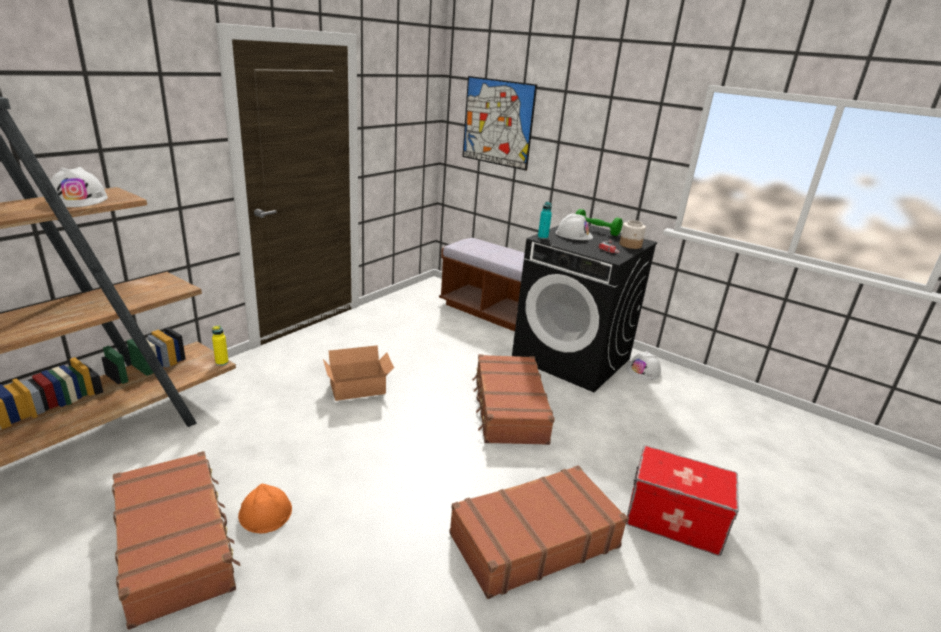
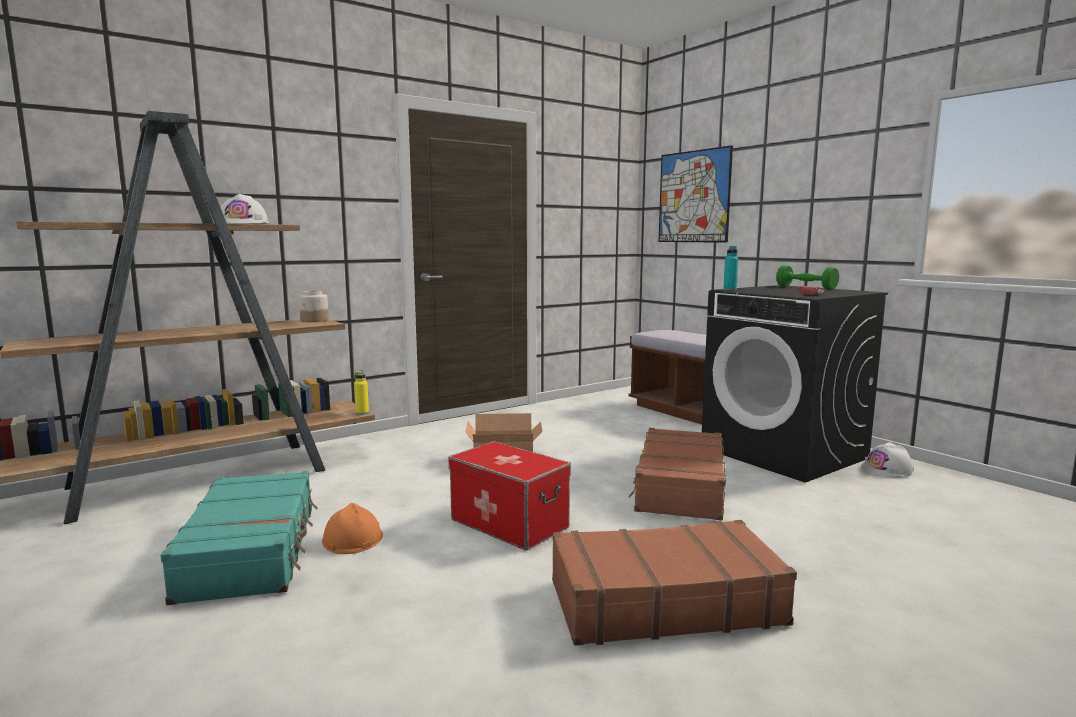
camera: 20 degrees right, 15 degrees down
(176, 544) = (252, 551): brown suitcase -> turquoise suitcase
(574, 234) = (772, 289): white hard hat -> none
(630, 245) = (846, 293): jar -> jar (314, 320)
(674, 520) = (892, 611): storage box -> storage box (510, 523)

